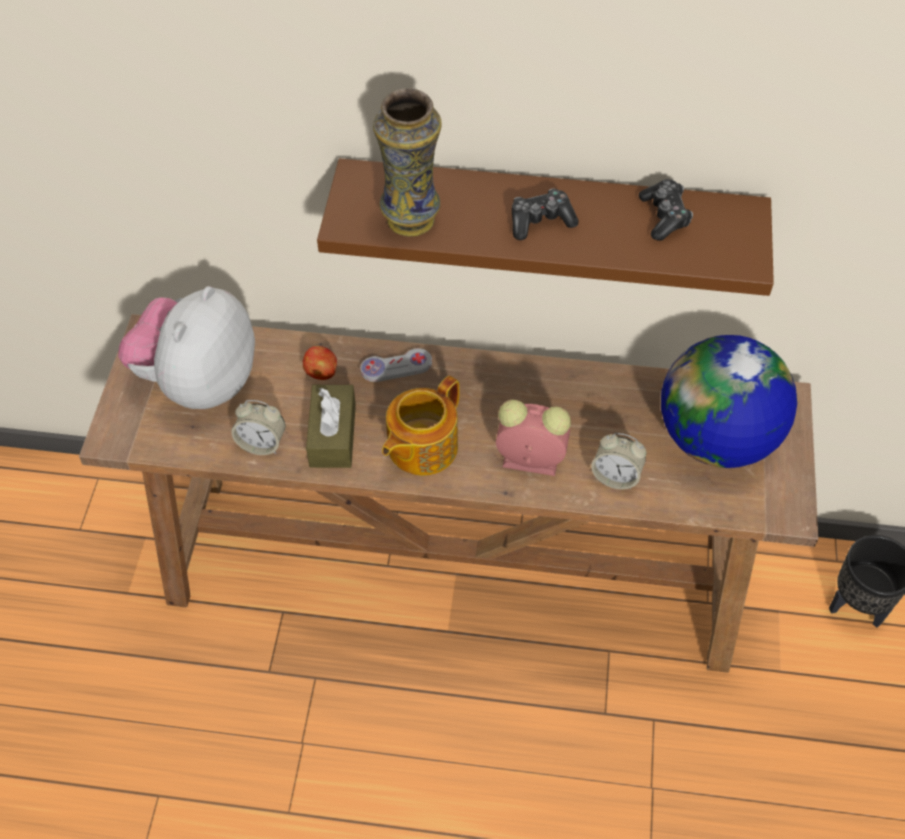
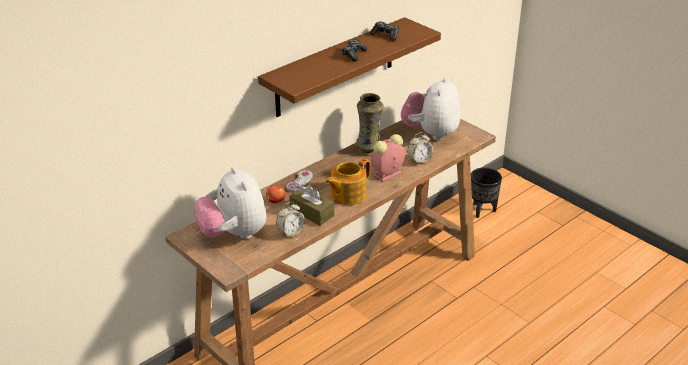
camera: 50 degrees left, 20 degrees down
(410, 221) = (314, 75): vase -> vase (369, 150)
(420, 447) = (347, 195): teapot -> teapot turned 60 degrees clockwise
(715, 439) = (431, 133): globe -> plush toy

